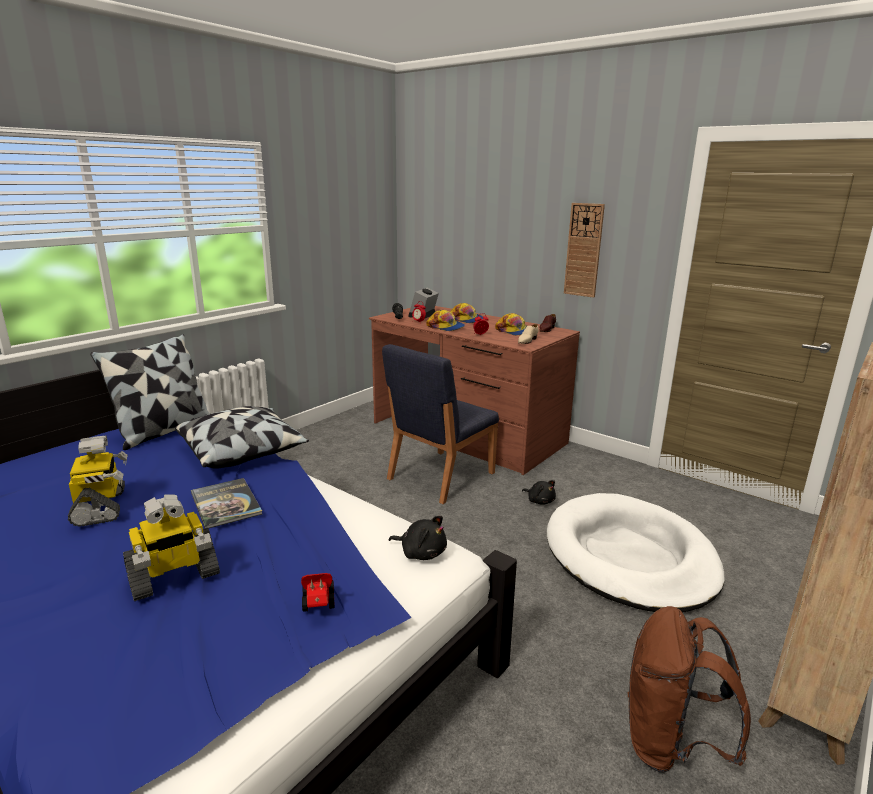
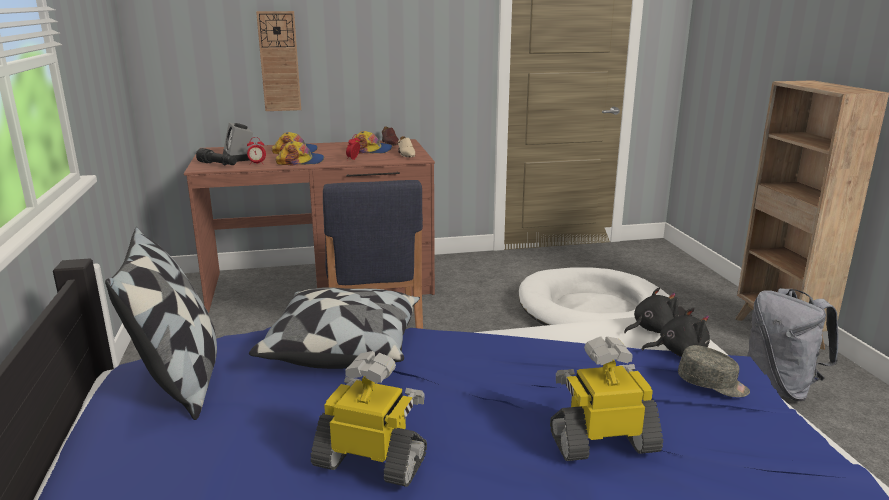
camera: 50 degrees left, 0 degrees up
(173, 577) = (603, 442): toy robot -> toy robot turned 105 degrees counterclockwise
(226, 504) = (473, 381): book -> none
(318, 606) = (712, 384): toy car -> grey cap
(540, 501) = (482, 306): black plush toy -> black plush toy (678, 351)
(583, 250) = (406, 55): wall clock -> wall clock (279, 62)
(670, 743) = (780, 387): brown backpack -> grey backpack

